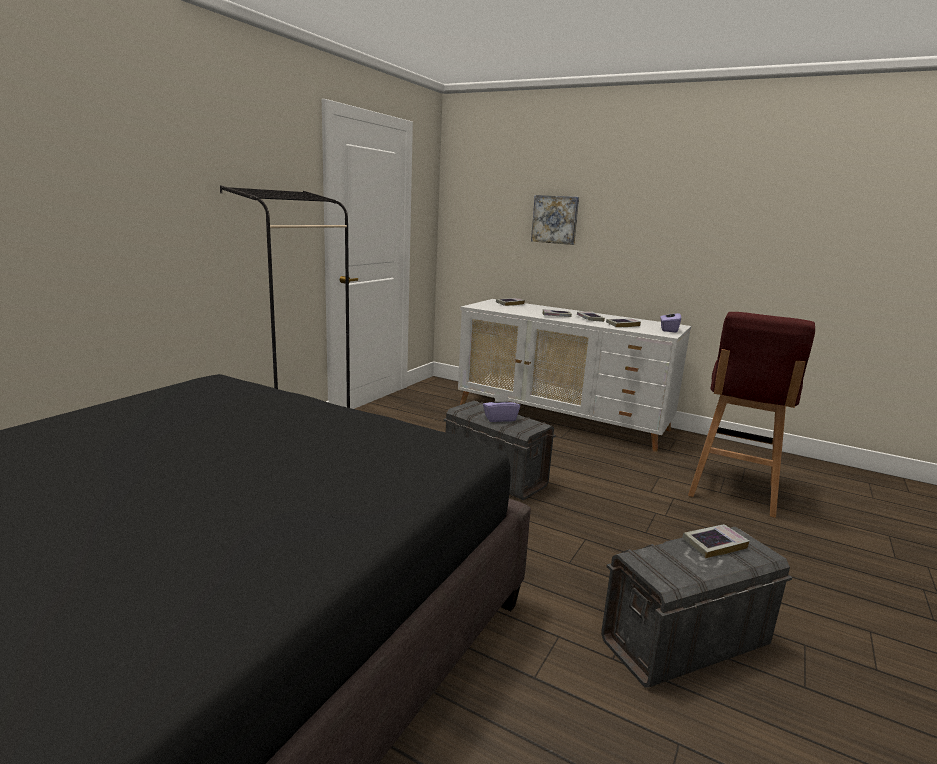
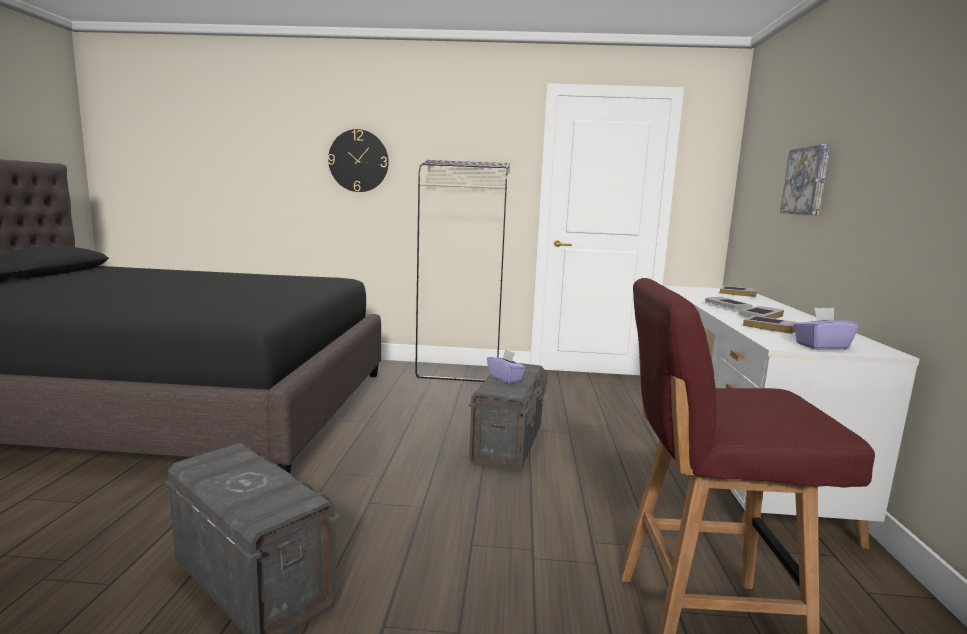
camera: 65 degrees right, 5 degrees down
(113, 185) = (358, 161): none -> wall clock
(714, 544) = (274, 487): book -> none

